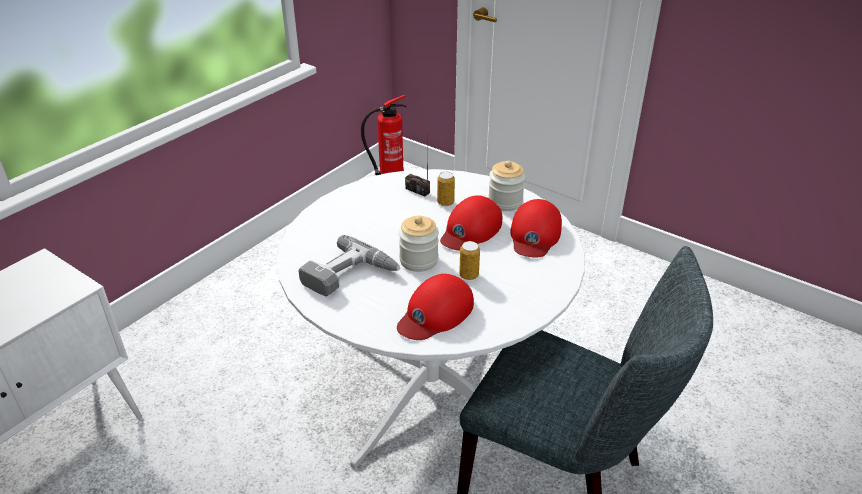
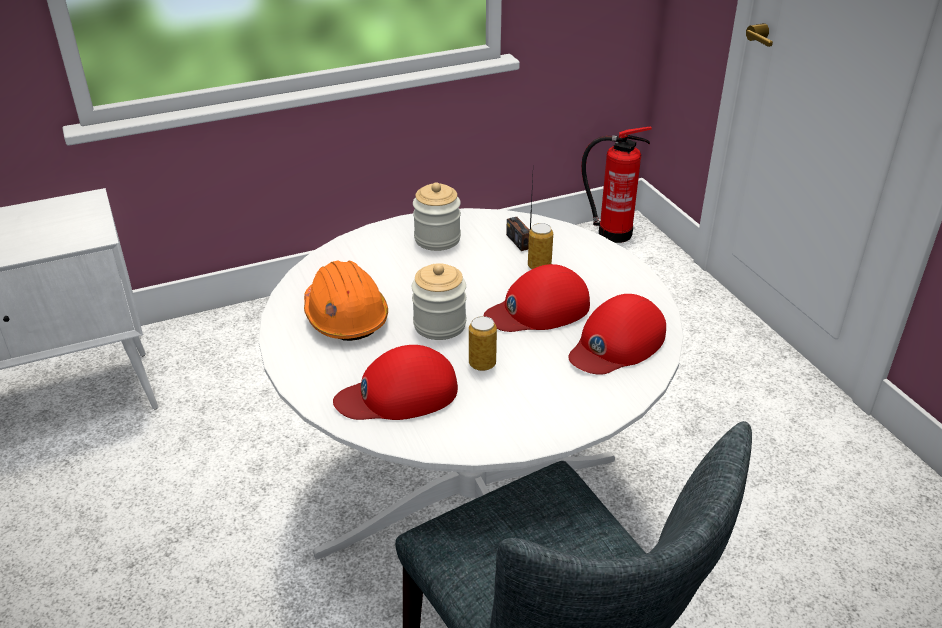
camera: 30 degrees right, 0 degrees up
(350, 277) = (345, 316): power drill -> orange hard hat
(505, 202) = (617, 290): jar -> jar (437, 239)

